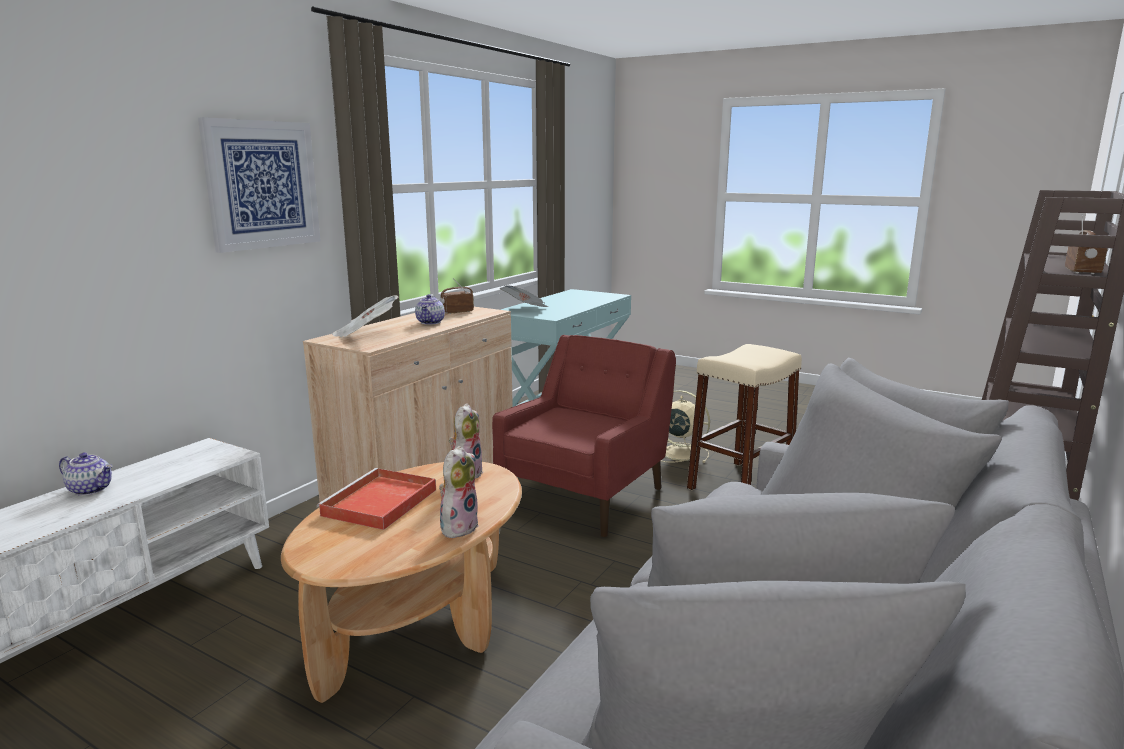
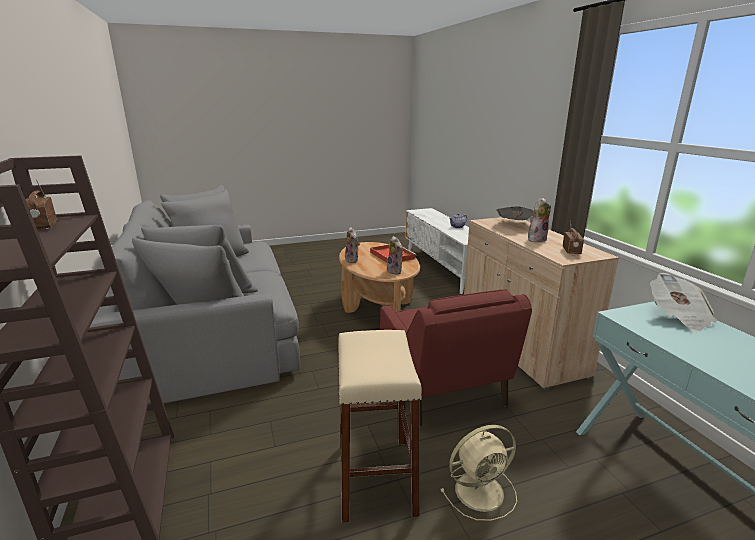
camera: 130 degrees right, 5 degrees up
(262, 184) = (544, 127): picture -> none
(430, 322) = (536, 239): teapot -> plush toy

